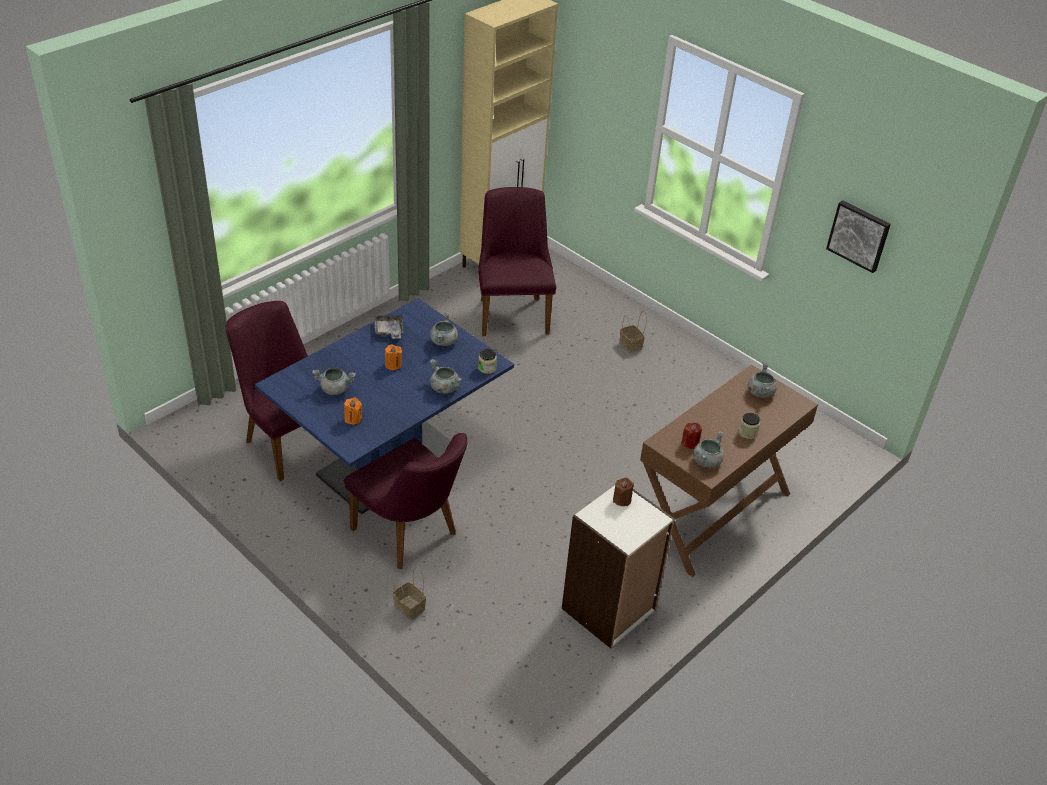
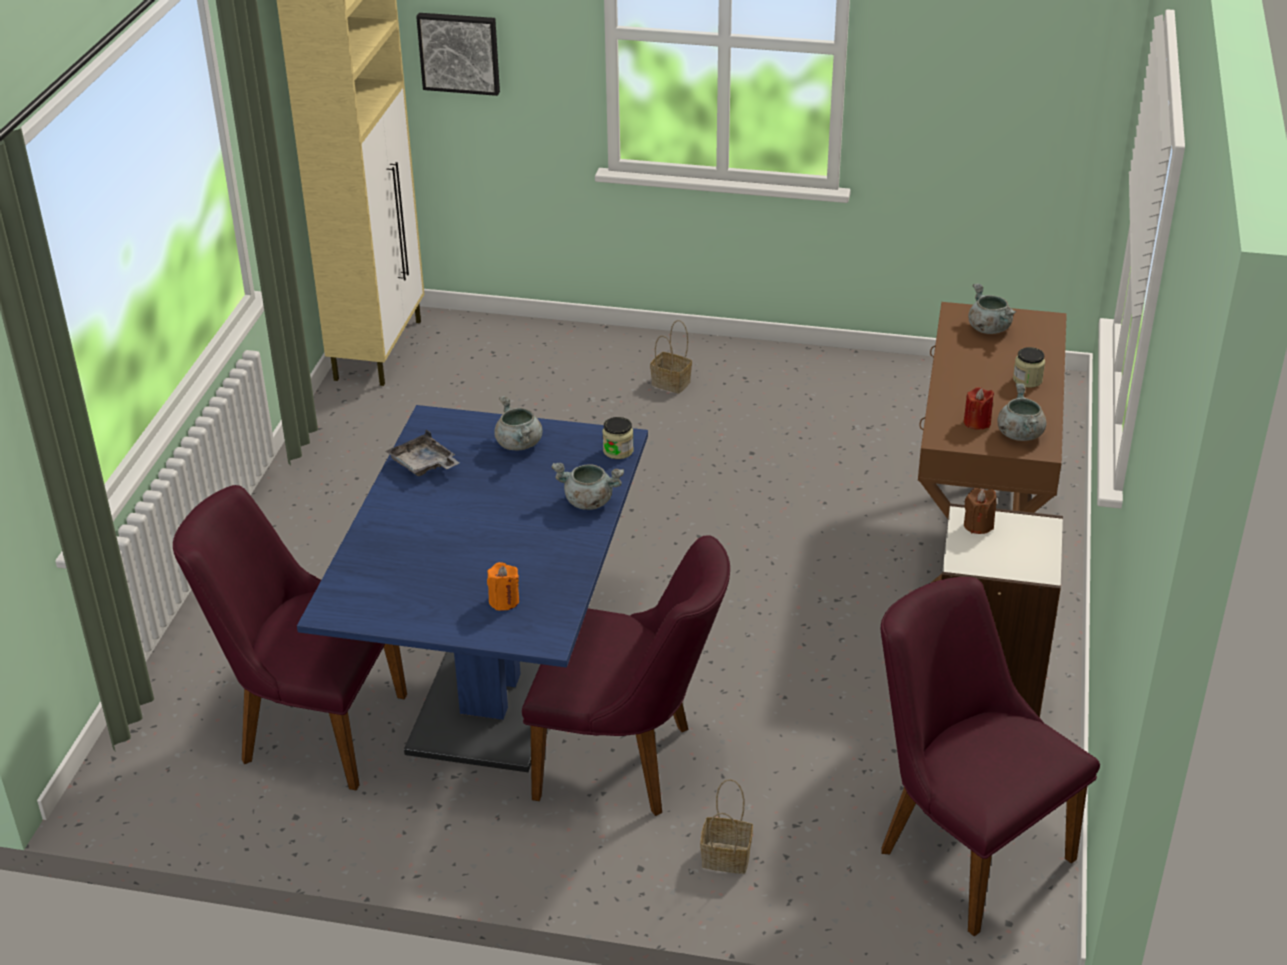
camera: 30 degrees left, 5 degrees down
(335, 389) = (431, 575): grey cooking pot -> none
(393, 365) = (481, 505): orange candle -> none
(512, 311) = (467, 408): purple chair -> purple chair (961, 846)
(859, 235) = (990, 71): picture -> picture (459, 52)

